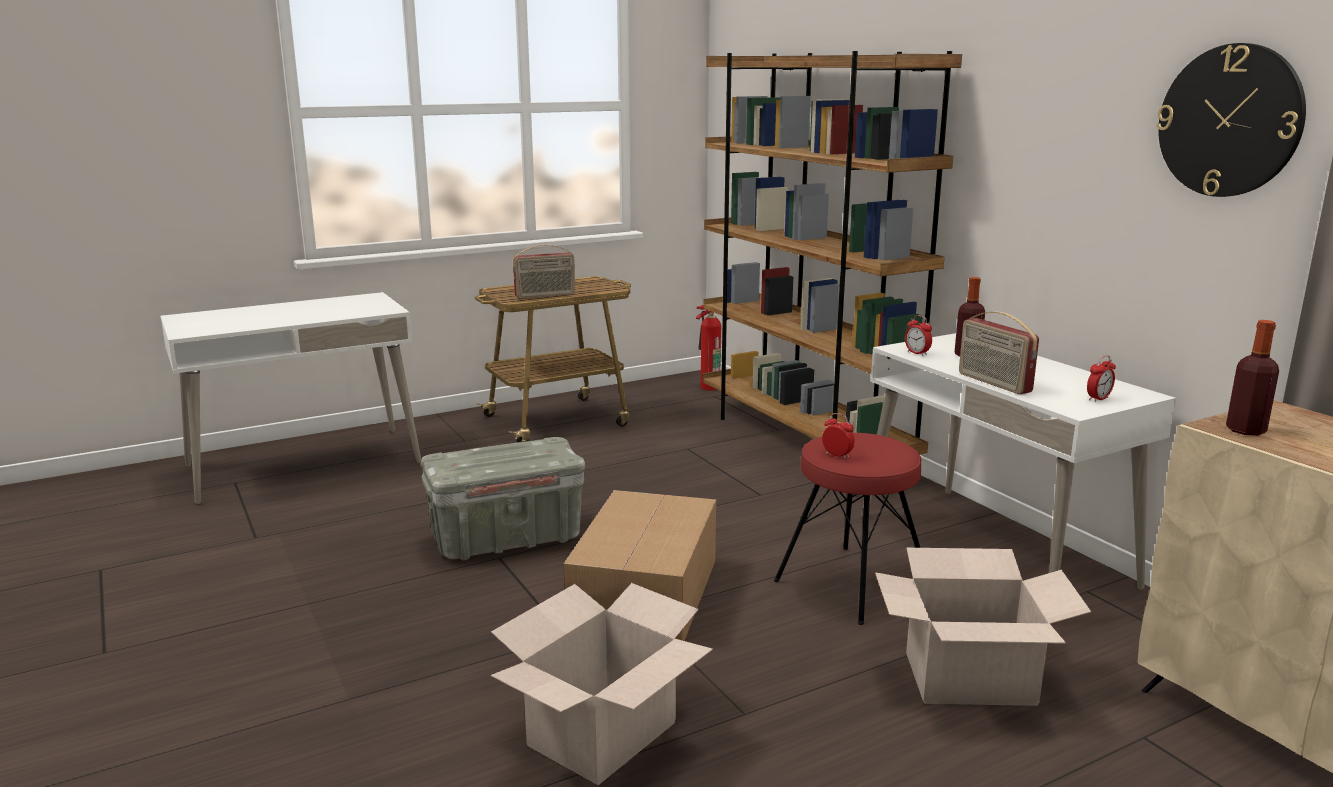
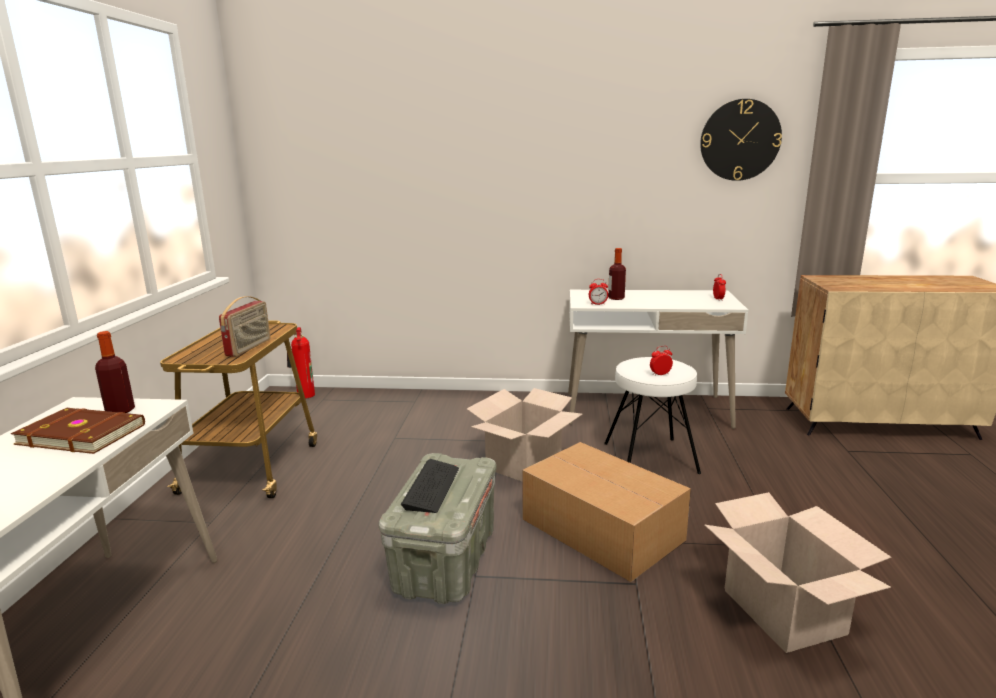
camera: 55 degrees left, 0 degrees up
(328, 311) = (82, 433): none -> brown book
(496, 454) = (431, 487): none -> keyboard
(803, 440) = (443, 401): brown bookcase -> none
(852, 583) = (650, 458): red stool -> white stool
(969, 678) = (776, 467): cardboard box -> cardboard box (523, 462)
(993, 383) = (671, 306): radio -> none
(1245, 430) = (844, 287): bottle -> bottle (120, 411)

